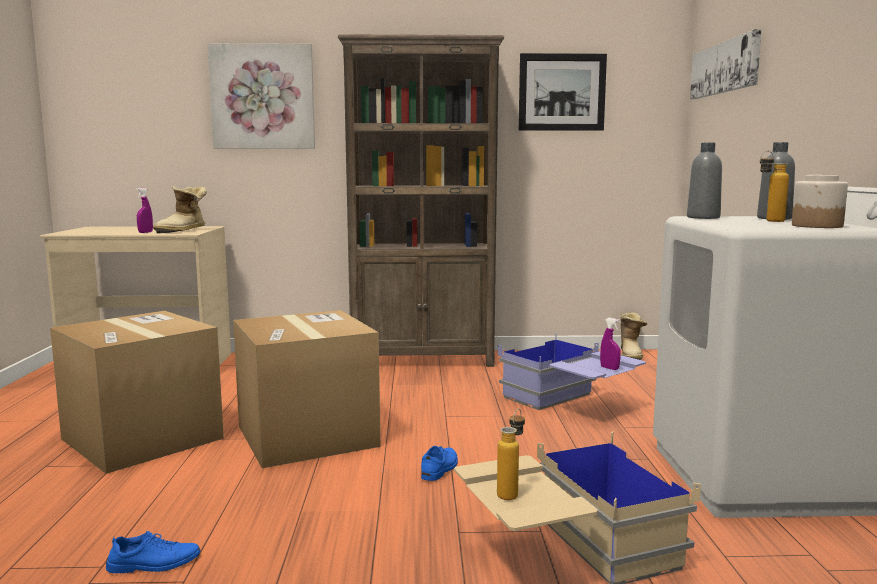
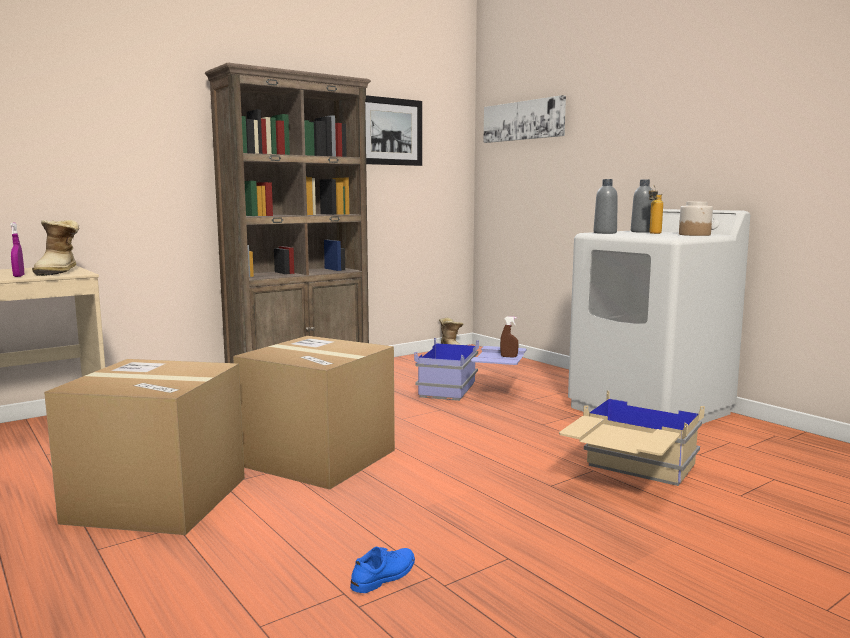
camera: 35 degrees left, 0 degrees up
(263, 97) = (114, 120): picture -> none
(440, 468) = (466, 453): blue shoe -> none
(511, 492) = (613, 438): bottle -> none
(609, 368) = (509, 357): purple spray bottle -> brown spray bottle

